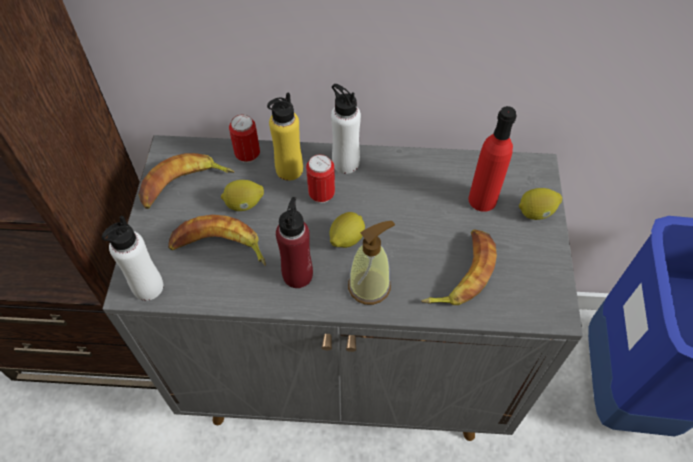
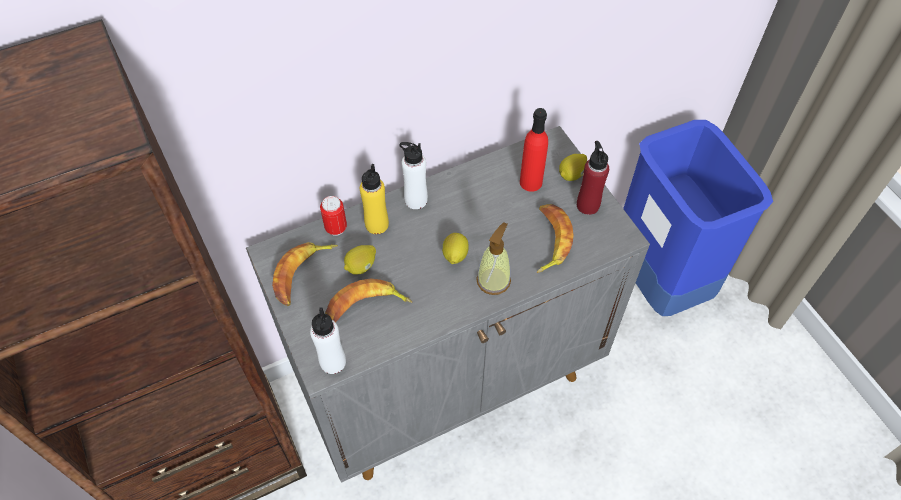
camera: 30 degrees left, 0 degrees up
(297, 275) = (438, 297): red bottle -> red bottle (587, 205)
(321, 194) = (414, 232): can -> none

